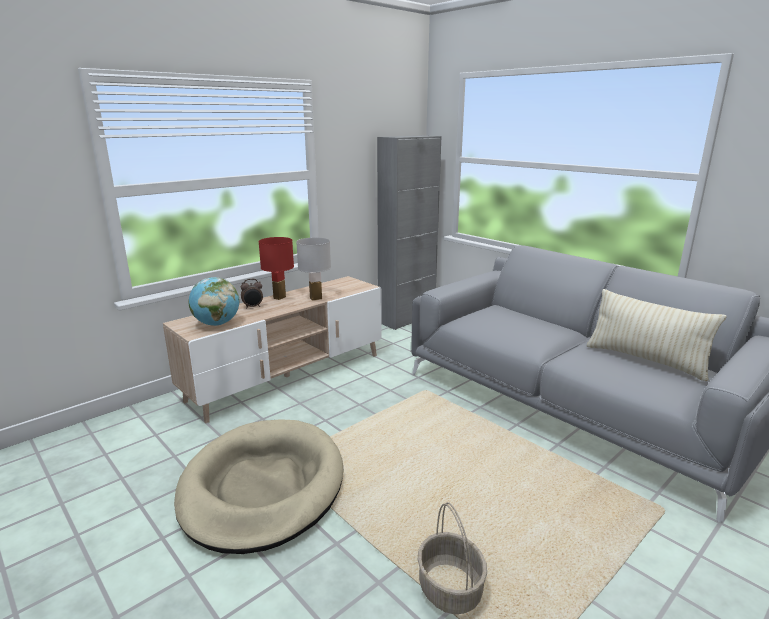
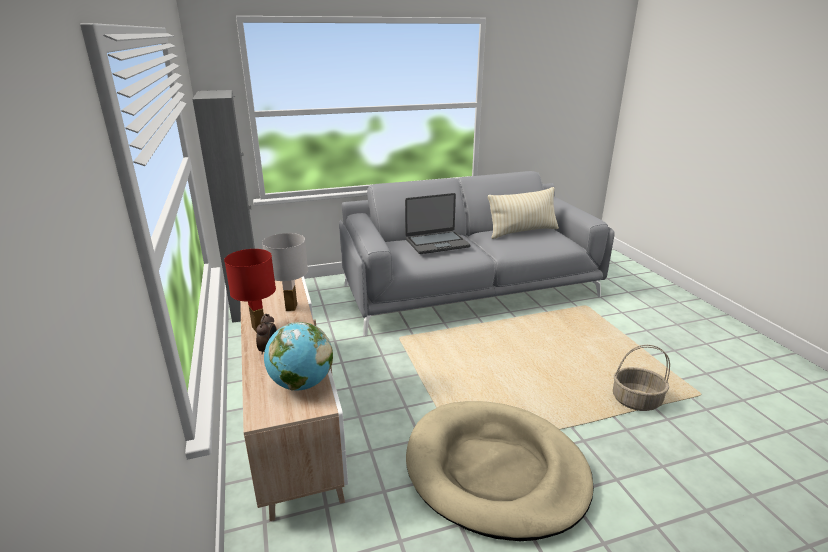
camera: 65 degrees left, 5 degrees up
(520, 322) = (437, 243): none -> laptop

